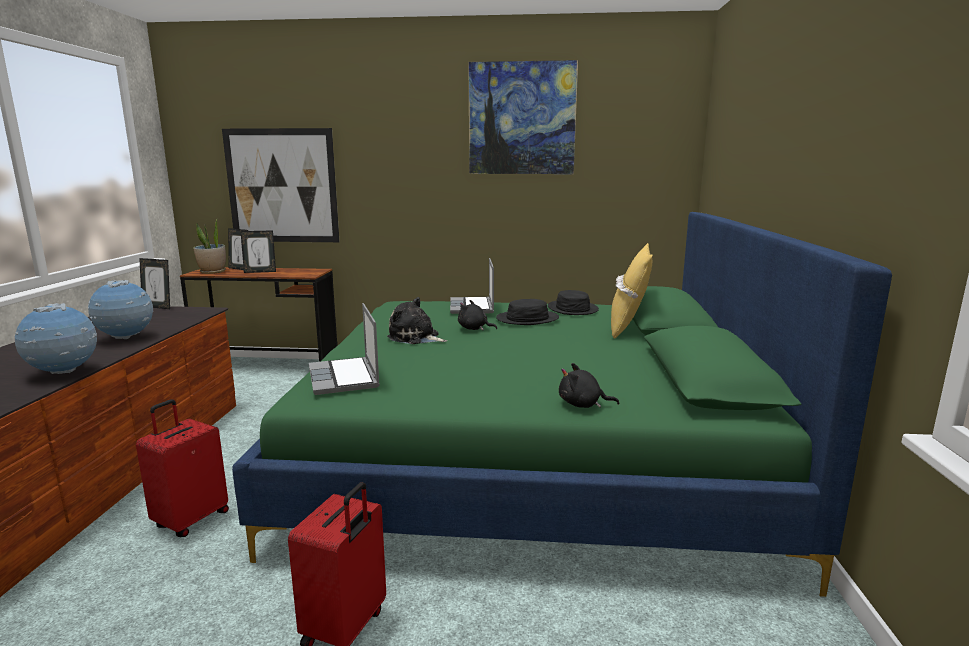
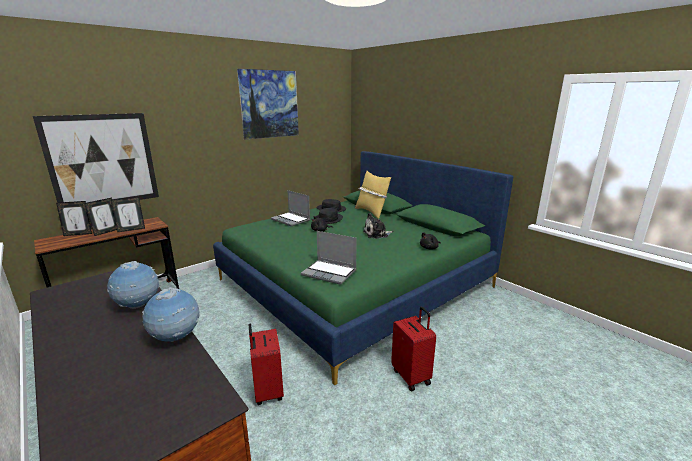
camera: 45 degrees left, 5 degrees up
(158, 307) = (78, 281): picture frame -> picture frame (131, 229)
(213, 272) = (61, 242): potted plant -> none
(415, 338) = (304, 244): plush toy -> plush toy (377, 234)

